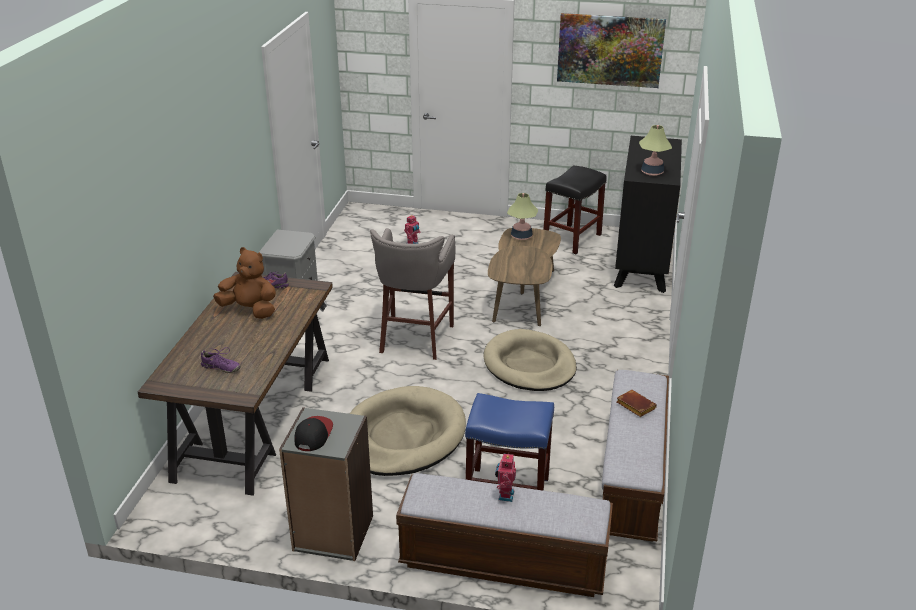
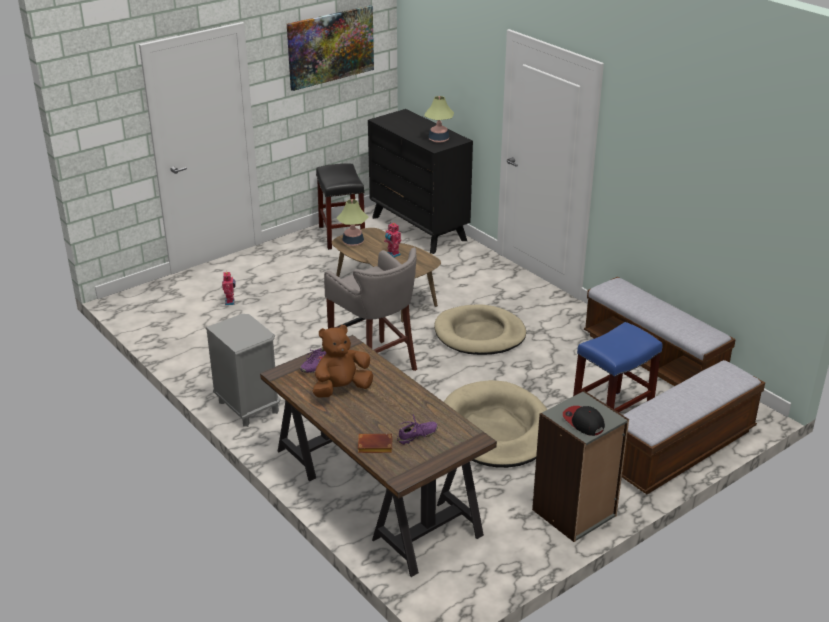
camera: 50 degrees left, 0 degrees up
(504, 495) = (682, 394): toy robot -> toy robot (392, 254)
(634, 406) = (640, 303): brown book -> brown book (374, 447)

